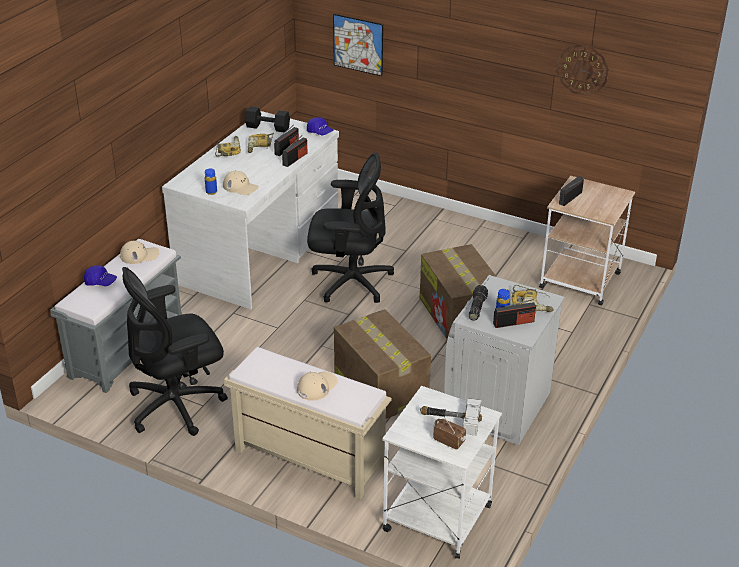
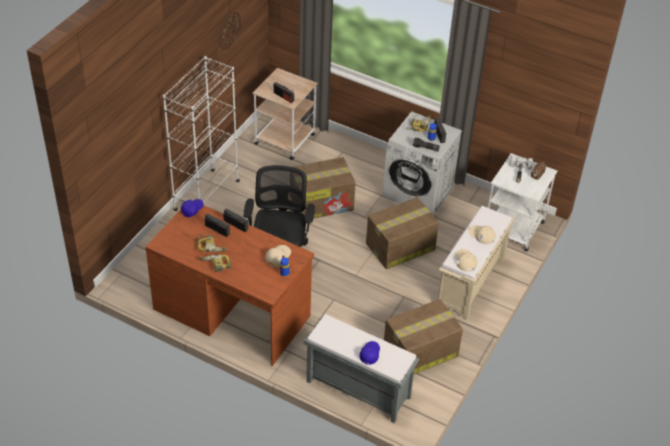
camera: 90 degrees left, 10 degrees up
(139, 255) = (332, 334): beige cap -> beige cap (465, 261)
(180, 402) = (419, 352): black office chair -> cardboard box
(260, 253) = (232, 311): white desk -> brown desk
(267, 128) = (179, 242): black dumbbell -> none
(358, 44) = (120, 150): picture -> none
(452, 226) = (206, 196): none -> white bookcase

